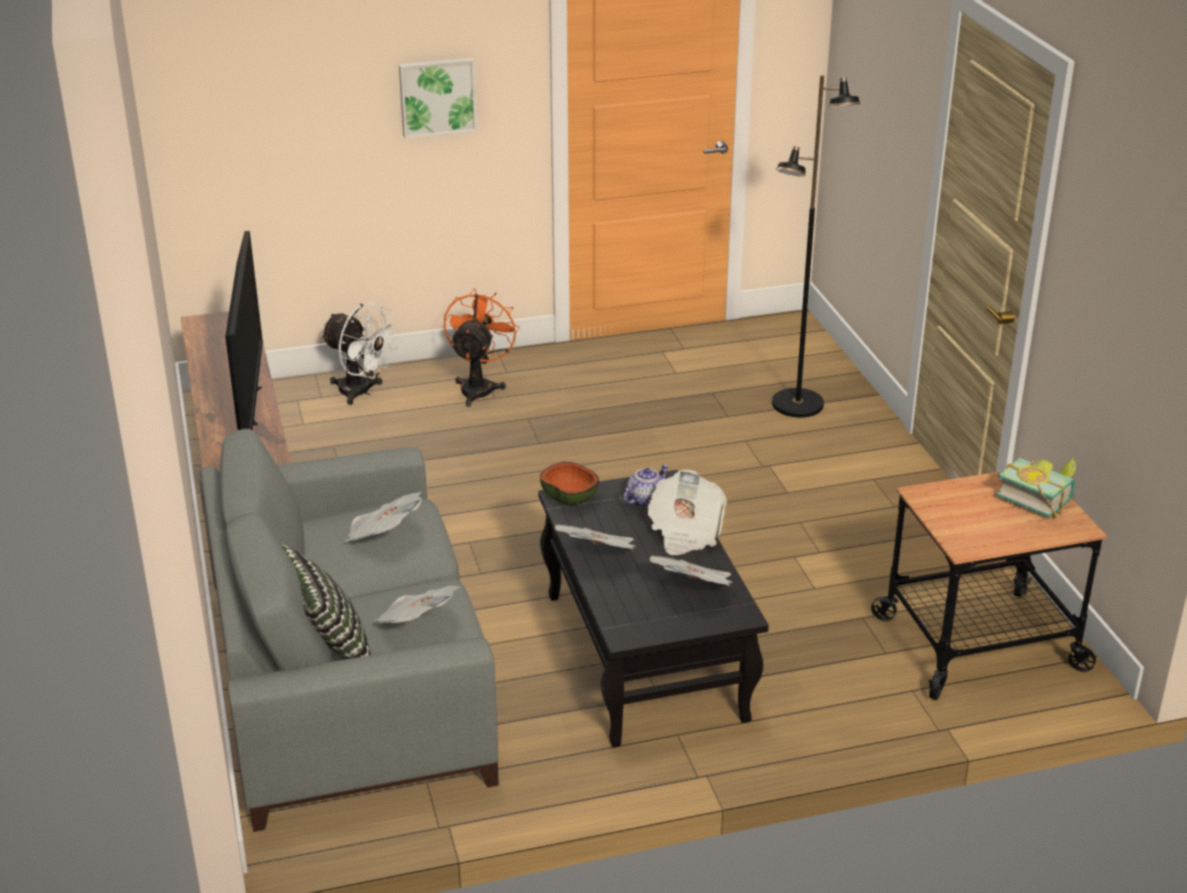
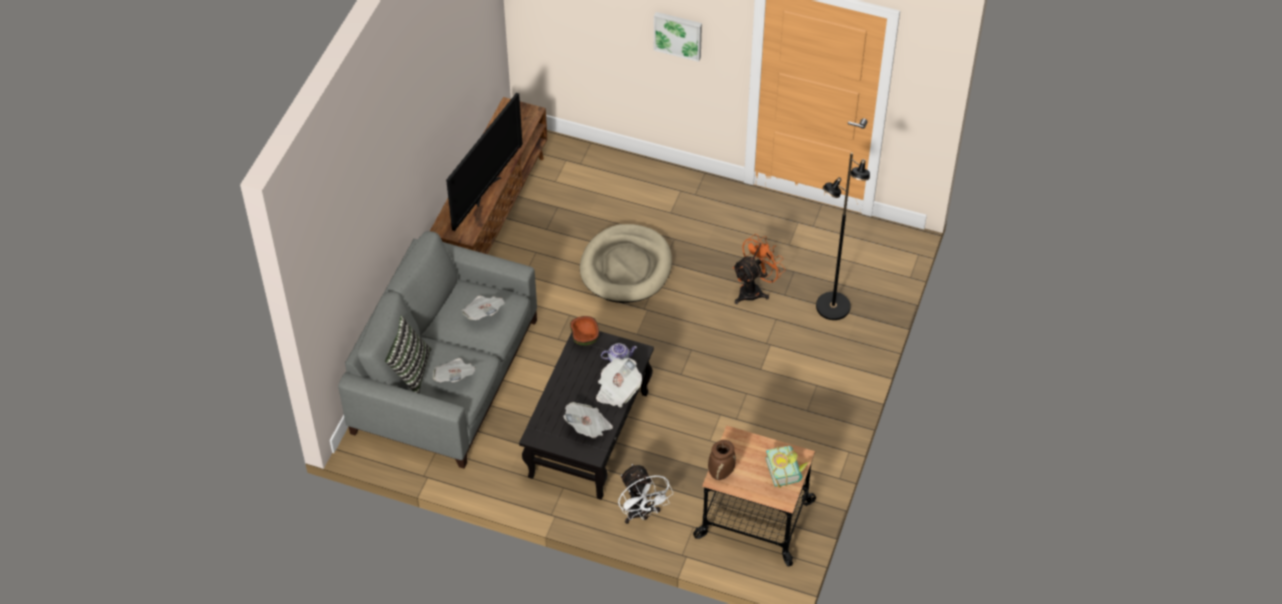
camera: 35 degrees right, 20 degrees up
(362, 392) = (603, 171): white fan -> white fan (641, 514)
(479, 387) = (669, 199): orange fan -> orange fan (754, 290)
(495, 466) = (626, 267): none -> beige dog bed
(599, 555) = (565, 382): newspaper -> none
(959, 537) = (721, 473): none -> brown vase

